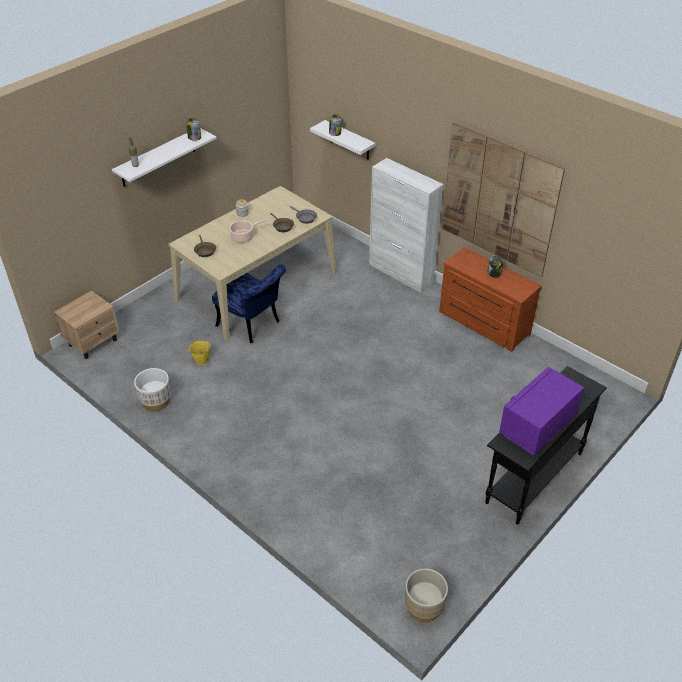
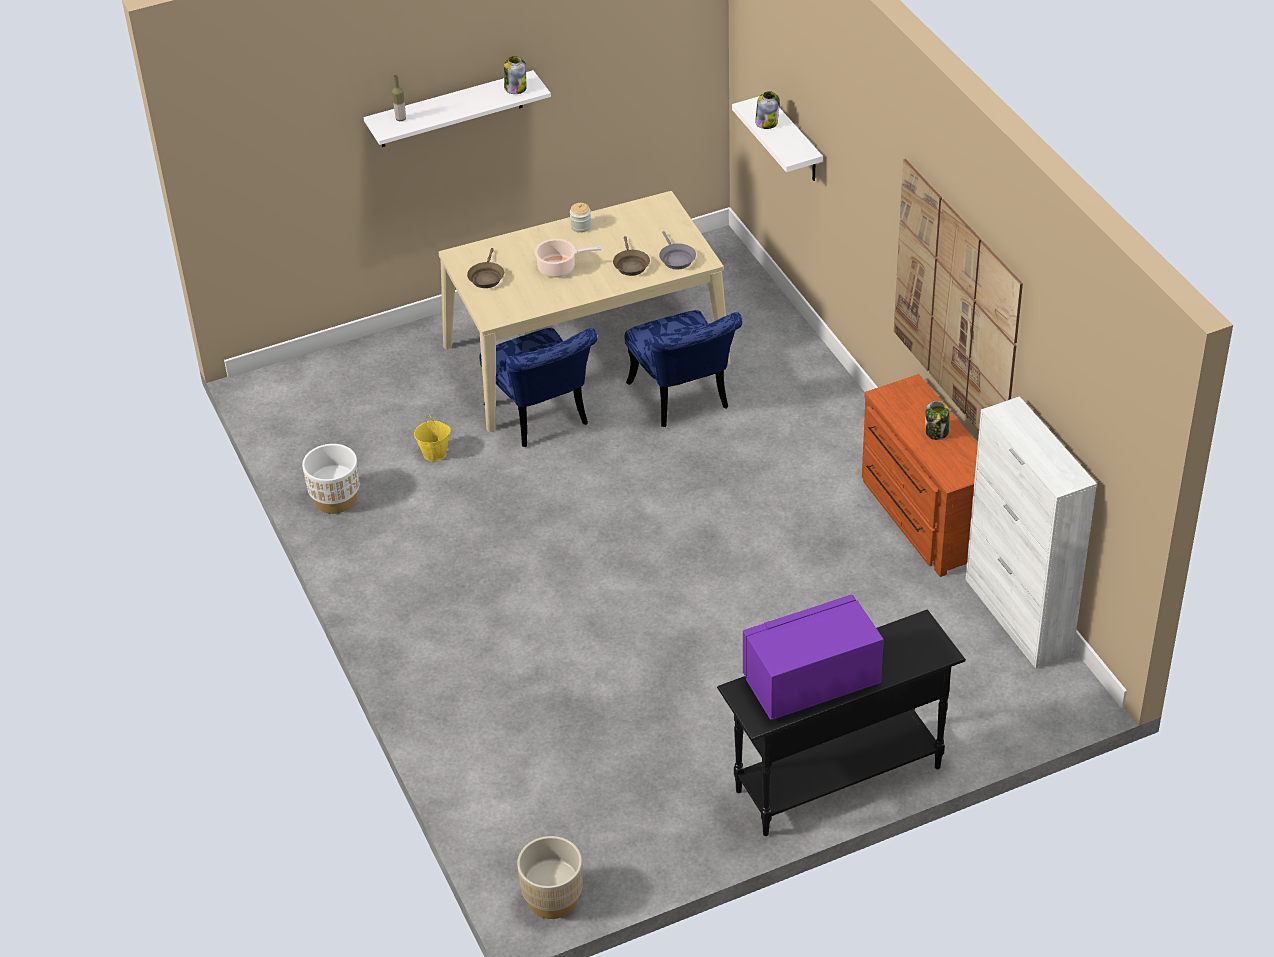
camera: 25 degrees right, 0 degrees up
(93, 342) = (290, 382): beige nightstand -> none
(323, 296) = (683, 400): none -> blue chair
(401, 273) = (839, 394): white cabinet -> white cabinet (1018, 617)

